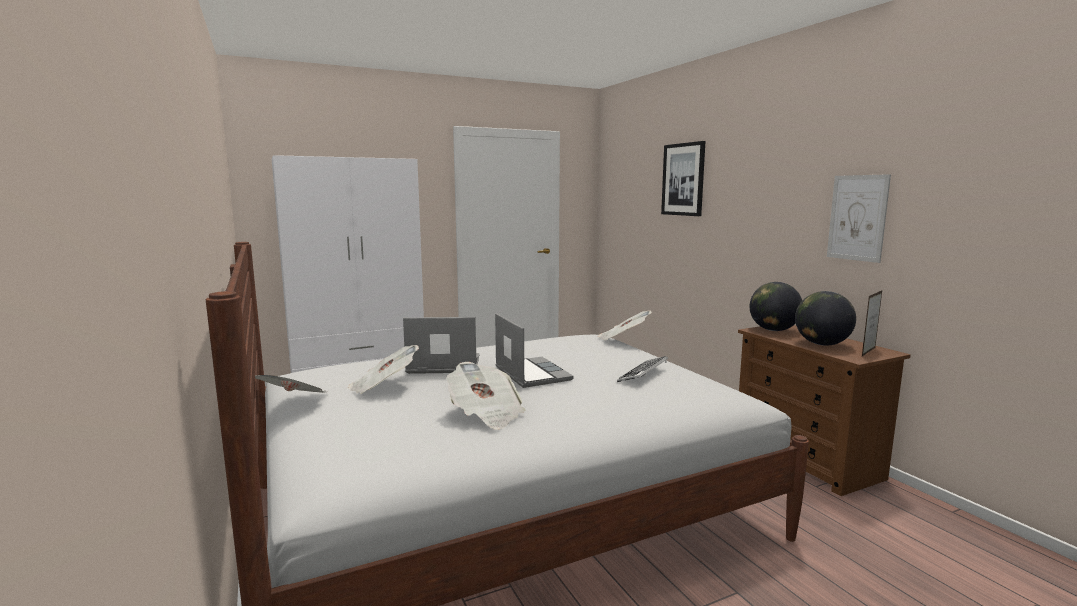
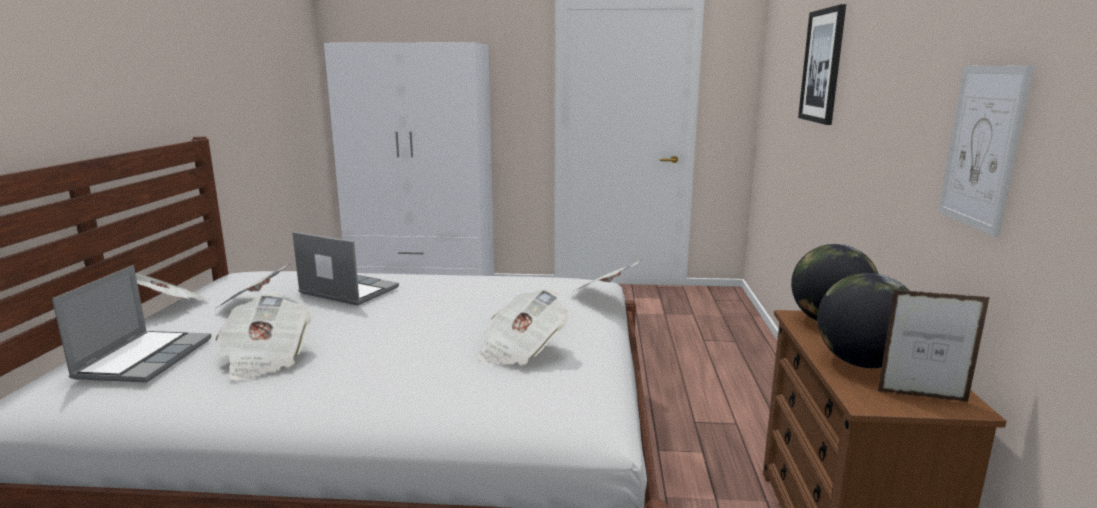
camera: 30 degrees right, 5 degrees up
(531, 374) = (403, 320): laptop -> laptop (144, 358)
(643, 374) = (520, 350): keyboard -> newspaper
(868, 352) = (921, 396): picture frame -> picture frame turned 150 degrees counterclockwise

